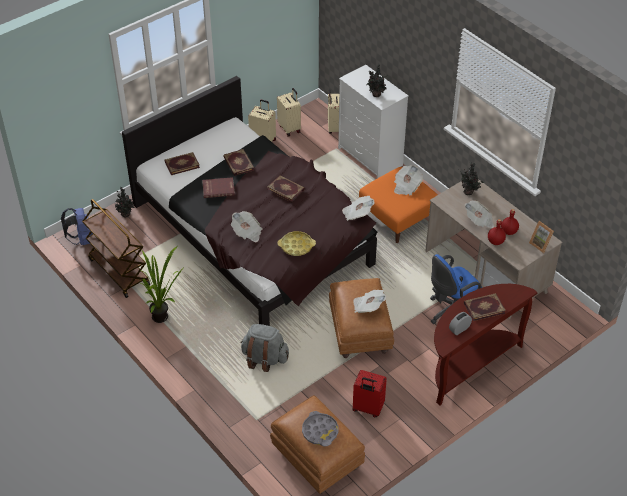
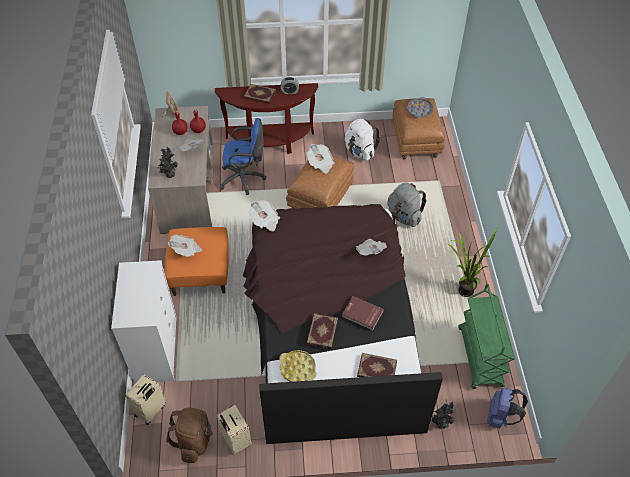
camera: 145 degrees left, 5 degrees up
(118, 271) = (480, 357): brown cart -> green cart
(286, 189) = (302, 276): book -> none
(290, 128) = (194, 441): beige suitcase -> brown backpack
(296, 246) = (338, 219): yellow tray -> yellow tray (297, 368)
(367, 408) = (360, 152): red suitcase -> white backpack
(376, 95) = (147, 280): potted plant -> none

